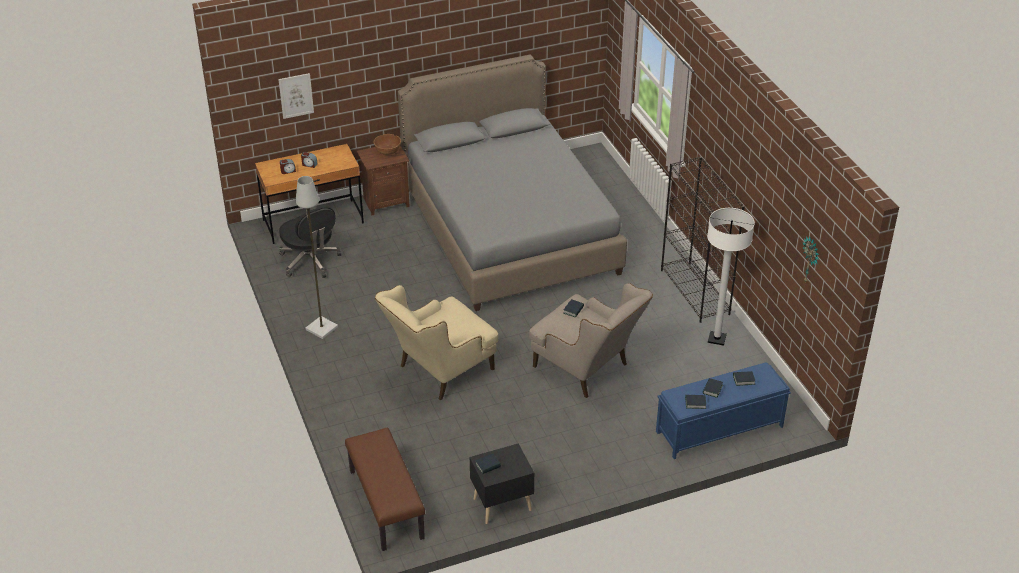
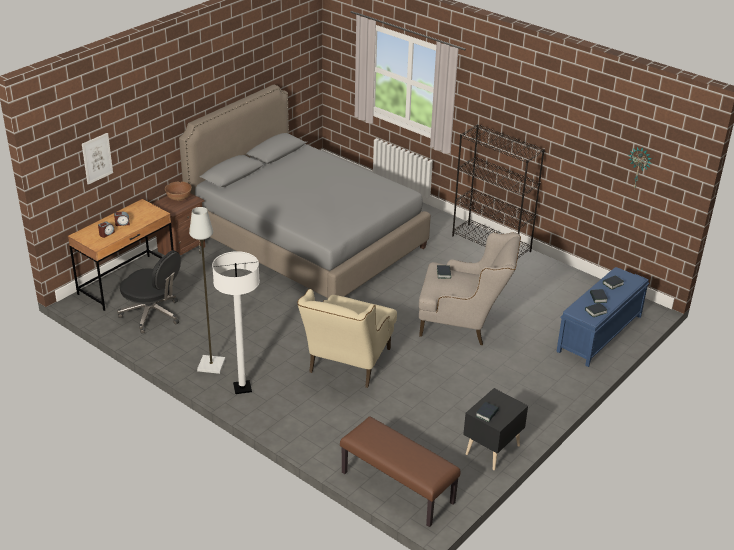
camera: 30 degrees left, 5 degrees down
(717, 339) = (537, 271): white floor lamp -> white floor lamp (242, 388)

